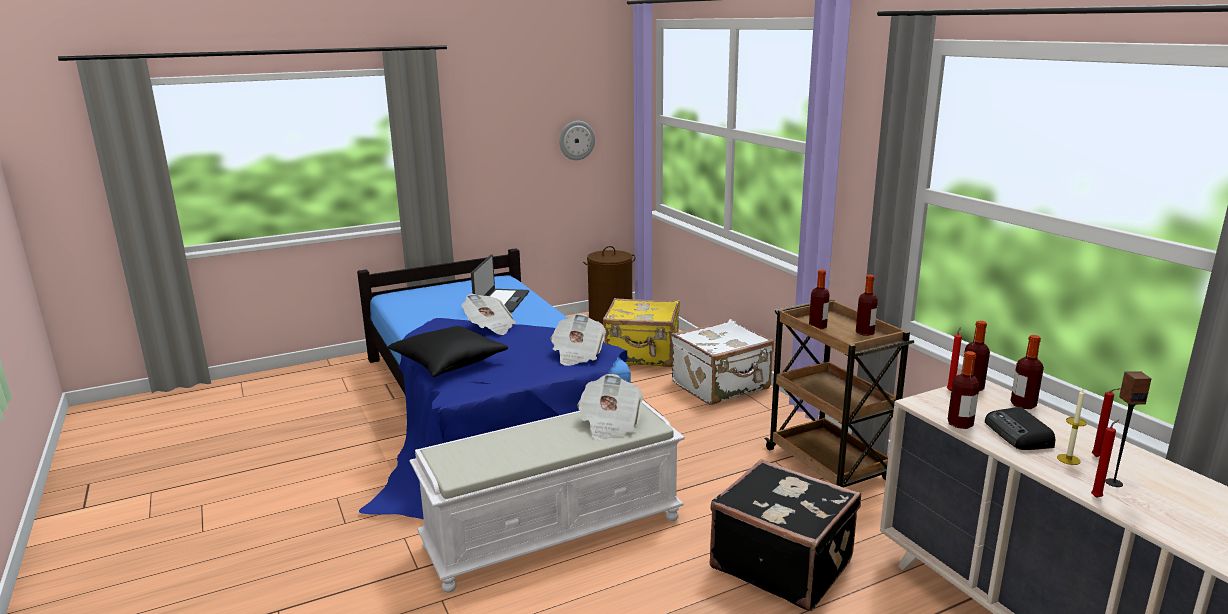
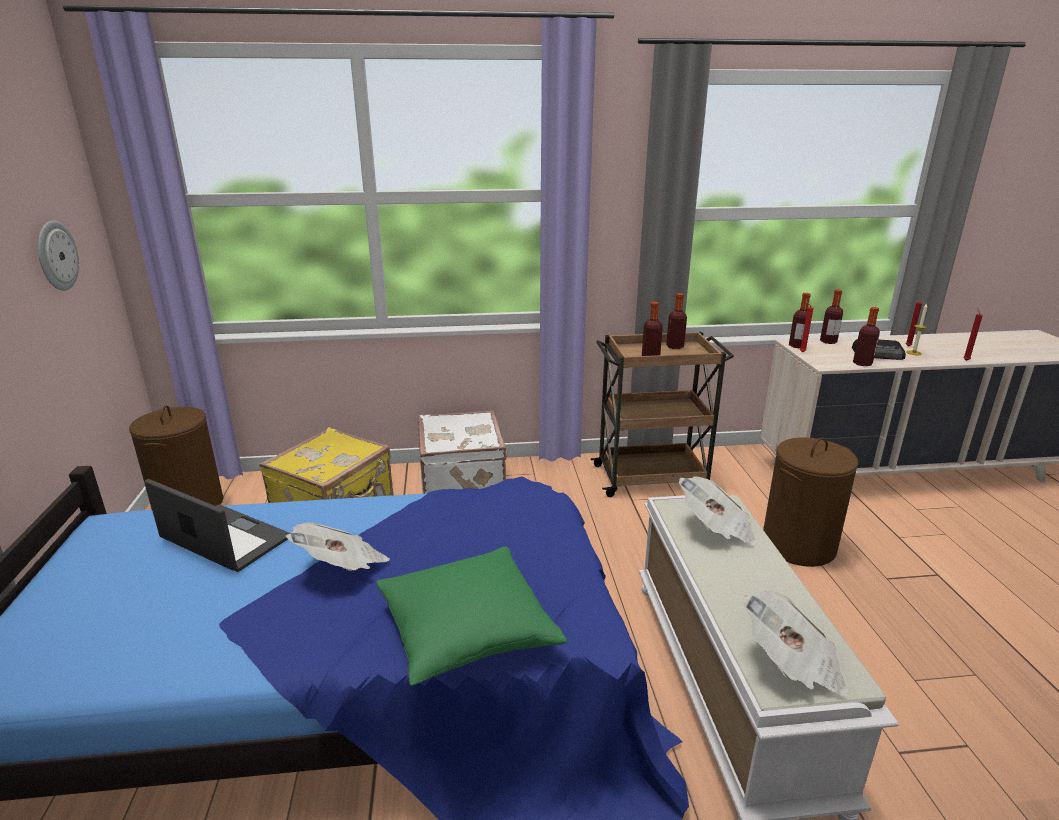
camera: 70 degrees left, 5 degrees up
(449, 363) = (467, 630): black pillow -> green pillow
(577, 354) = (518, 509): newspaper -> newspaper (792, 664)
(782, 563) = (798, 545): black suitcase -> brown laundry basket
(1113, 482) = (943, 352): speaker -> none

